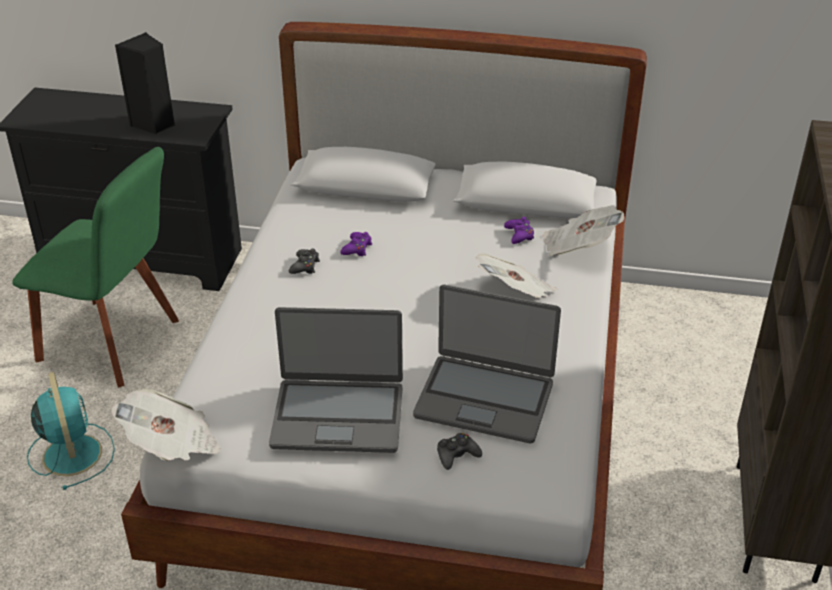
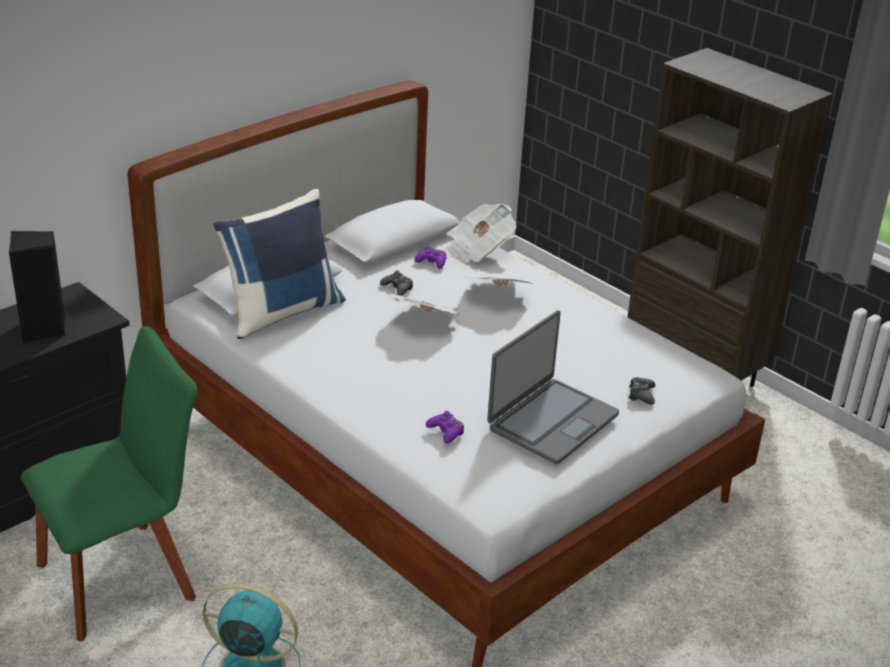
camera: 55 degrees left, 5 degrees down
(172, 445) = (497, 510): newspaper -> newspaper (427, 321)
(305, 266) = (343, 362): black game controller -> black game controller (397, 288)
(342, 205) = (282, 311): none -> blue pillow
(357, 248) = (352, 330): purple game controller -> purple game controller (446, 432)
(484, 399) = (596, 359): laptop -> none

